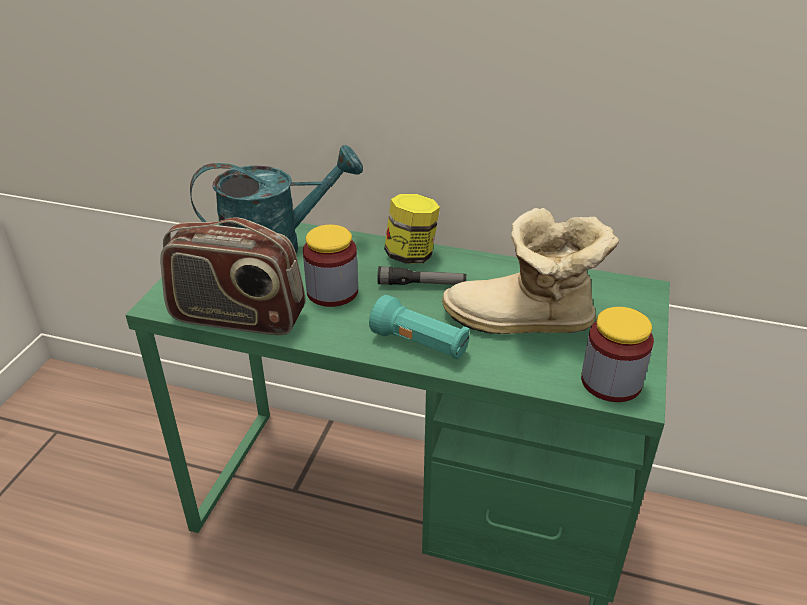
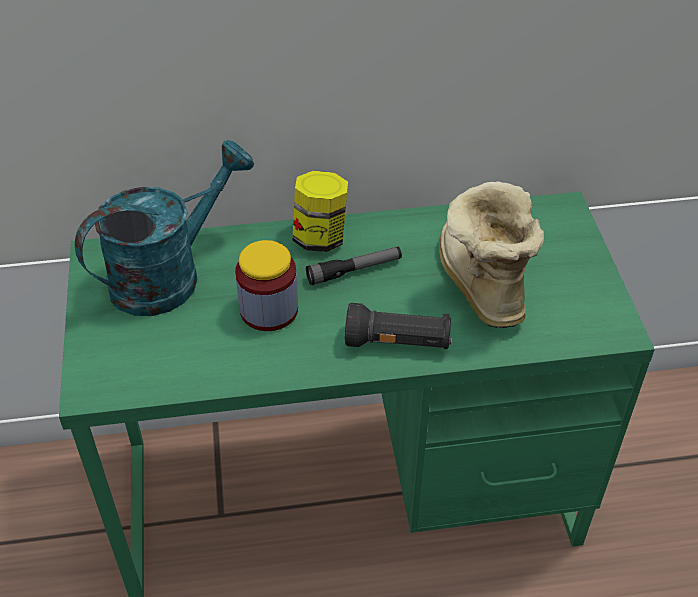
camera: 25 degrees left, 10 degrees up
(237, 317) = (190, 376): radio -> none
(420, 344) = (398, 343): turquoise flashlight -> black flashlight
(522, 324) = (478, 285): boot -> boot turned 90 degrees clockwise
(611, 382) = (590, 322): jar -> none

